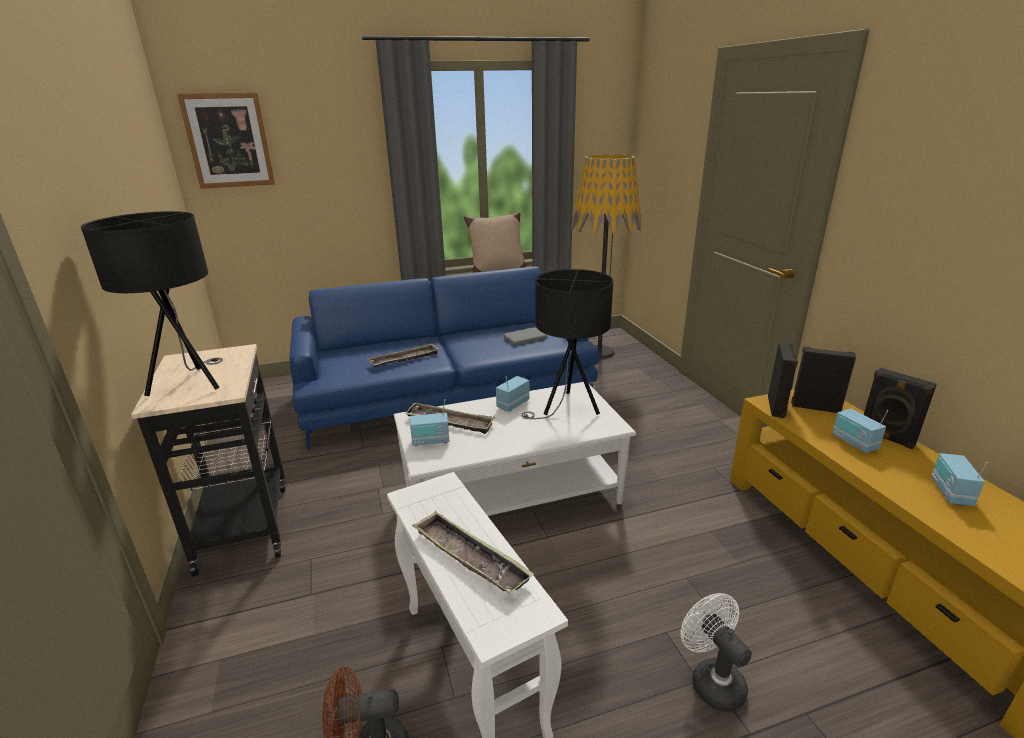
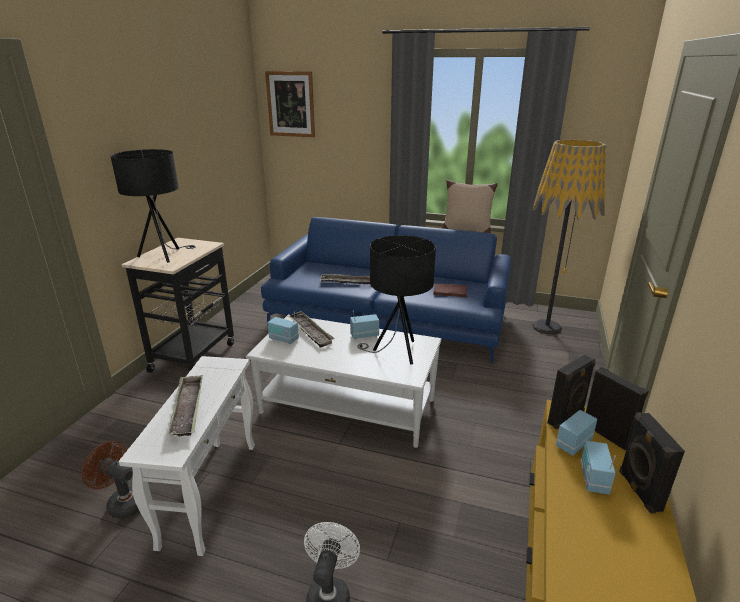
camera: 35 degrees right, 0 degrees up
(524, 338) = (449, 291): grey book -> brown book
(950, 493) = (622, 565): radio -> radio (573, 443)

